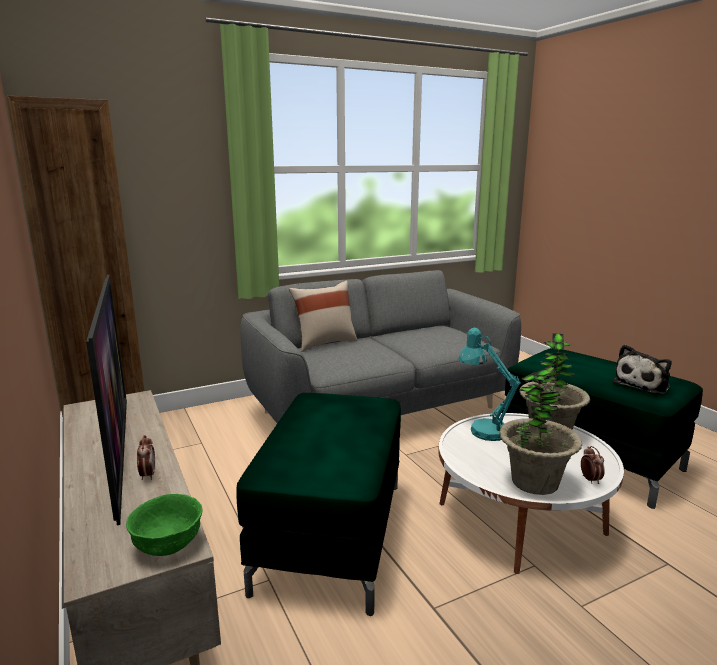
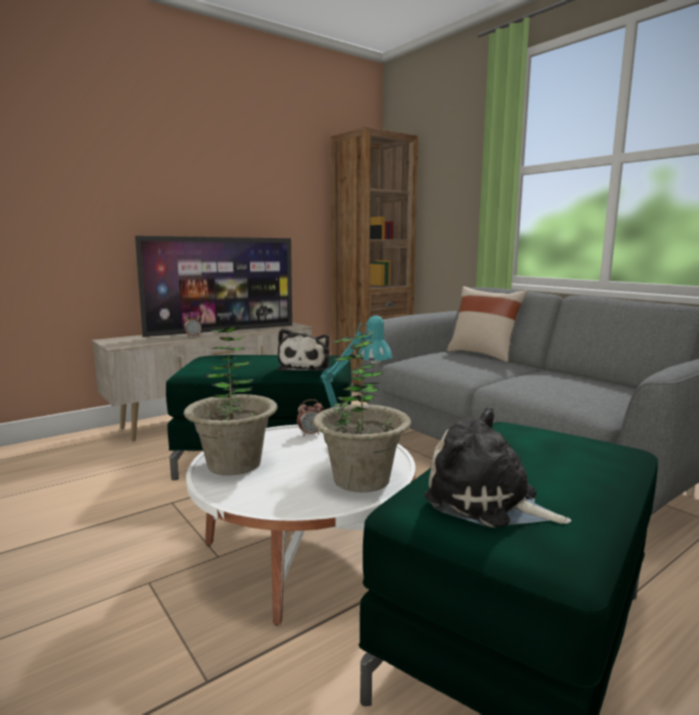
camera: 80 degrees right, 5 degrees down
(169, 544) = (122, 344): green bowl -> none
(364, 409) = (305, 367): none -> plush toy
(590, 480) = (236, 494): alarm clock -> alarm clock (310, 434)

